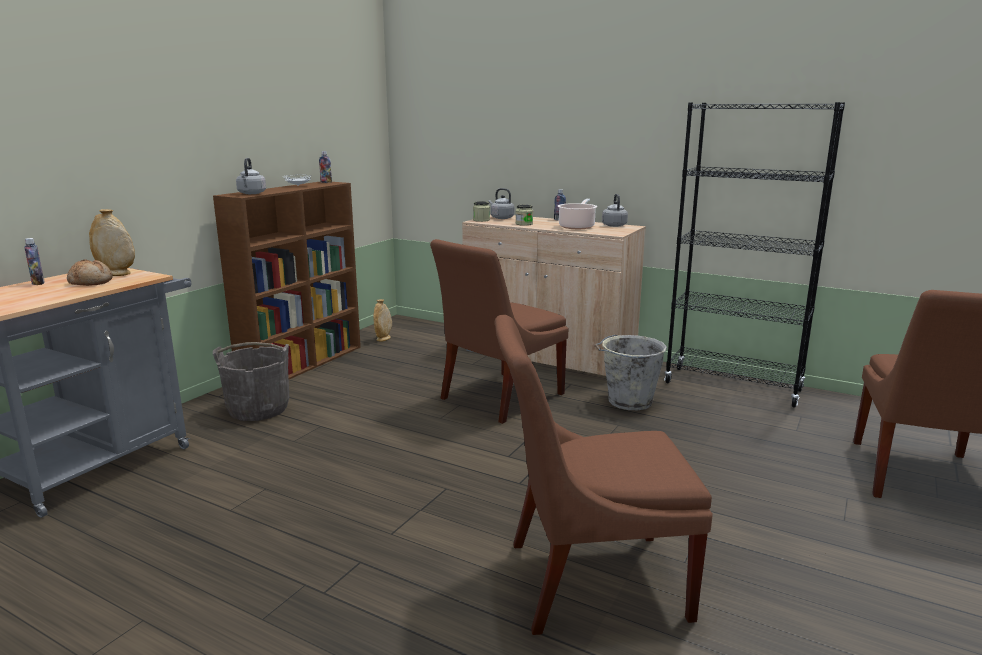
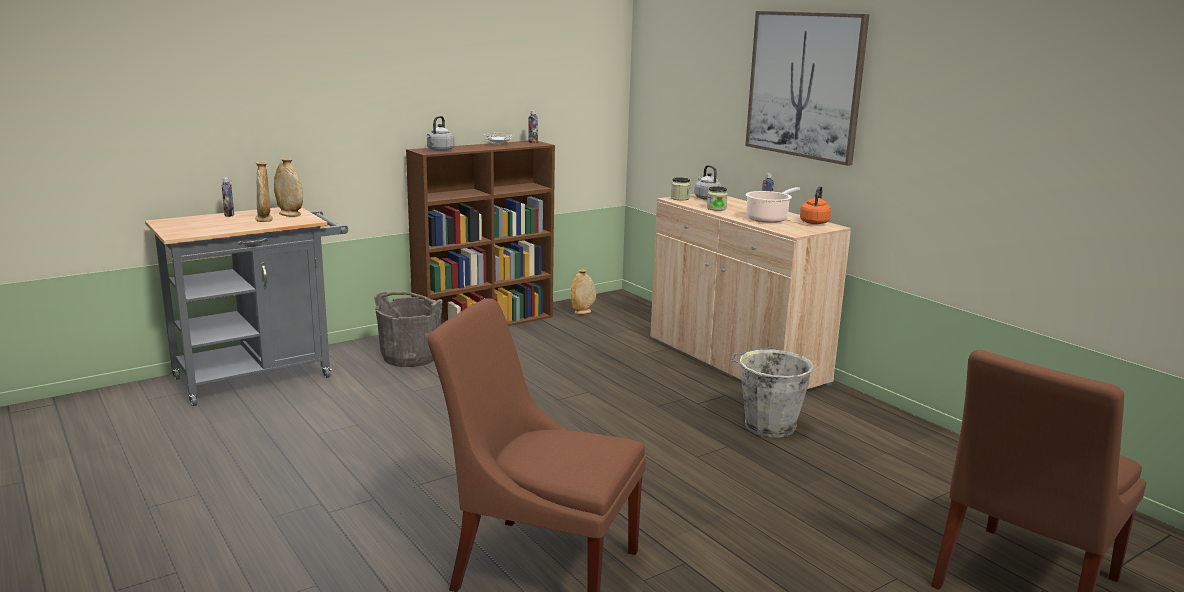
camera: 25 degrees right, 0 degrees up
(91, 282) = (264, 219): bread -> beige vase
(498, 397) = (634, 392): brown chair -> none
(585, 110) = (804, 85): none -> picture
(614, 225) = (814, 222): grey kettle -> orange kettle
(733, 387) = (914, 438): black bookcase -> none

